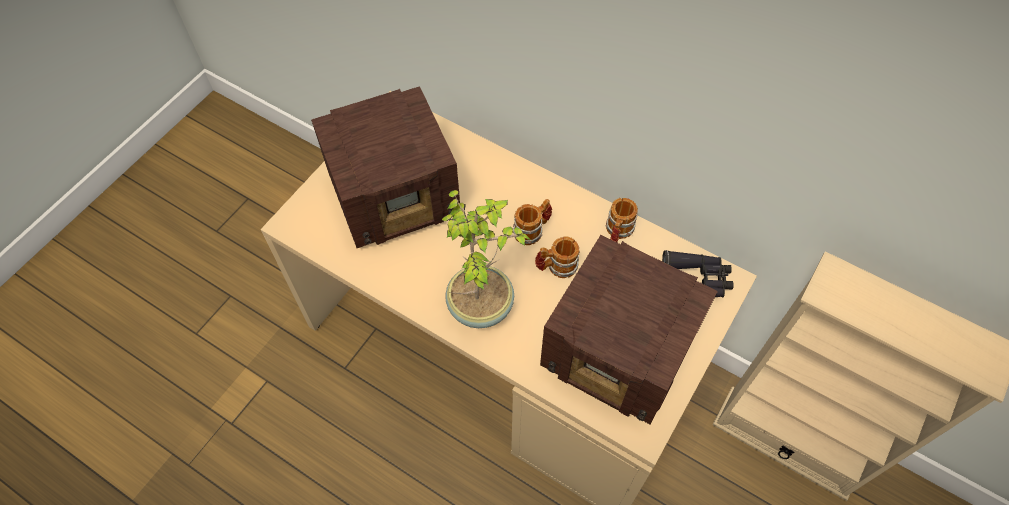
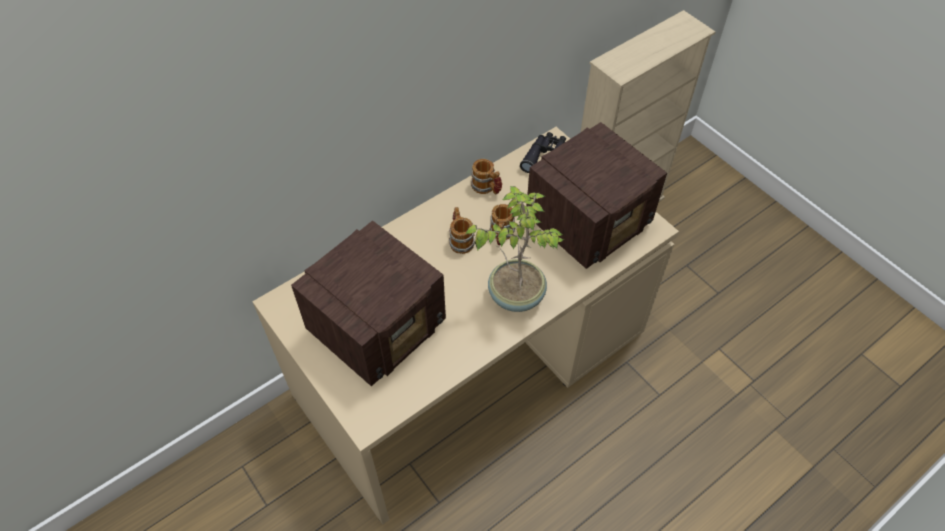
camera: 70 degrees left, 5 degrees down
(396, 196) = (379, 326): radio -> radio turned 45 degrees clockwise

